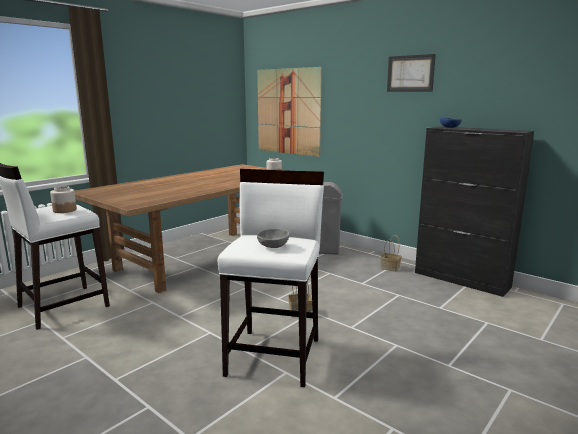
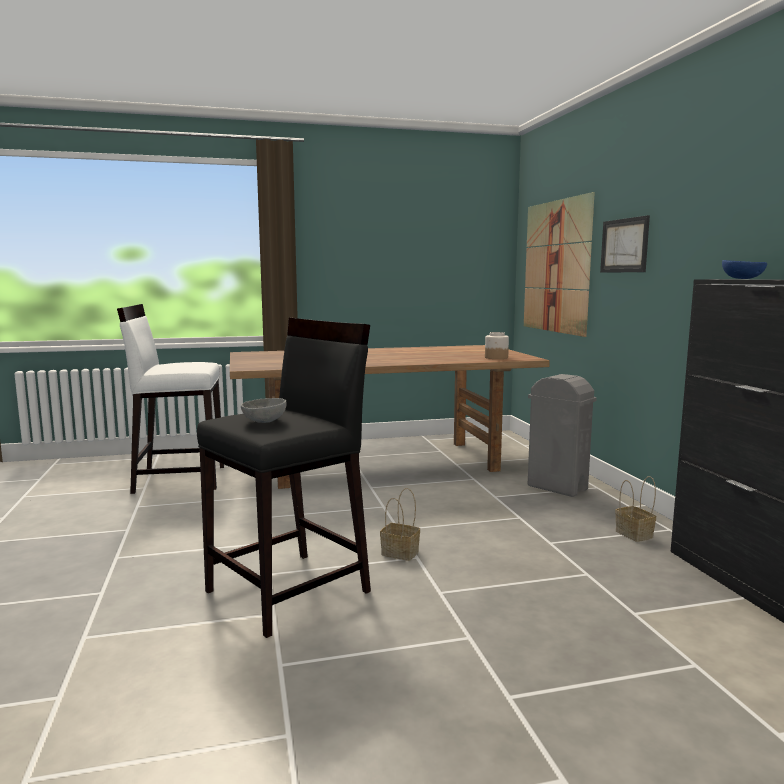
camera: 35 degrees right, 5 degrees down
(64, 210) = (184, 365): jar -> none
(275, 356) = (290, 591): white stool -> black stool
(410, 73) = (704, 186): picture -> picture (624, 245)

